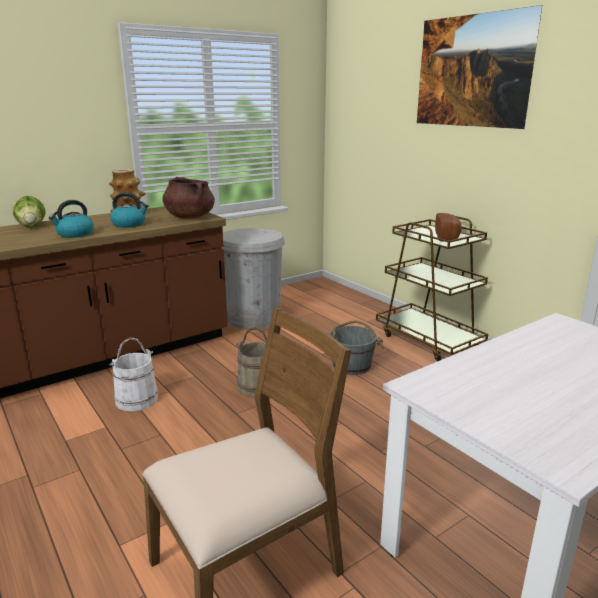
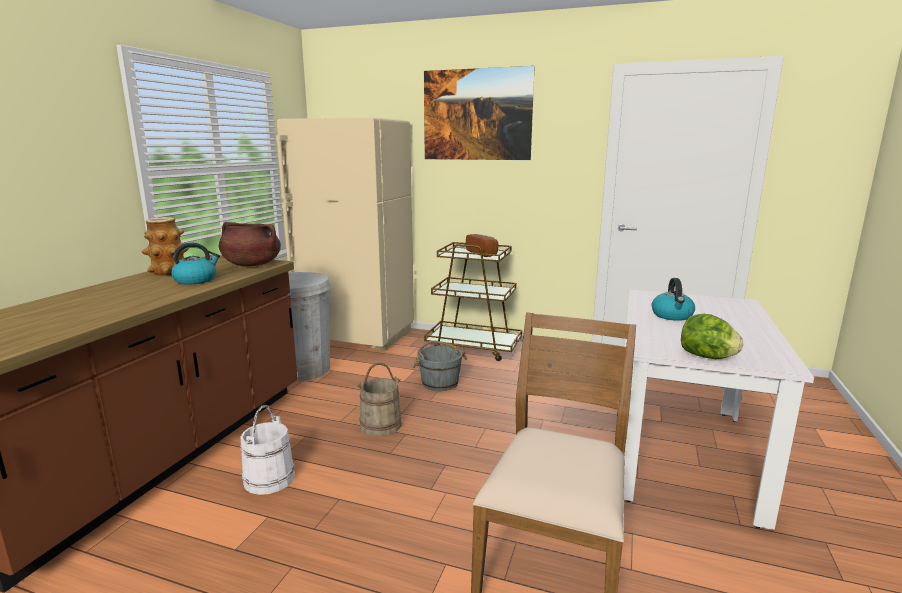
camera: 35 degrees left, 5 degrees down
(32, 226) = (58, 301): lettuce -> lettuce (706, 357)
(74, 234) = (149, 299): kettle -> kettle (672, 316)
(330, 301) = (357, 336): none -> beige fridge

